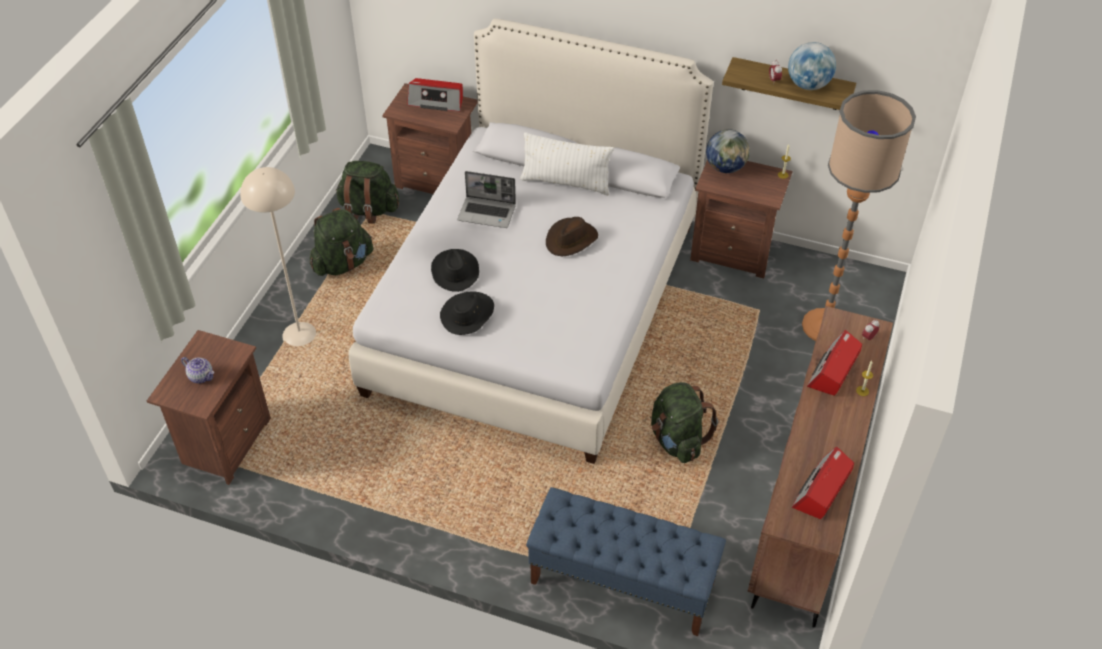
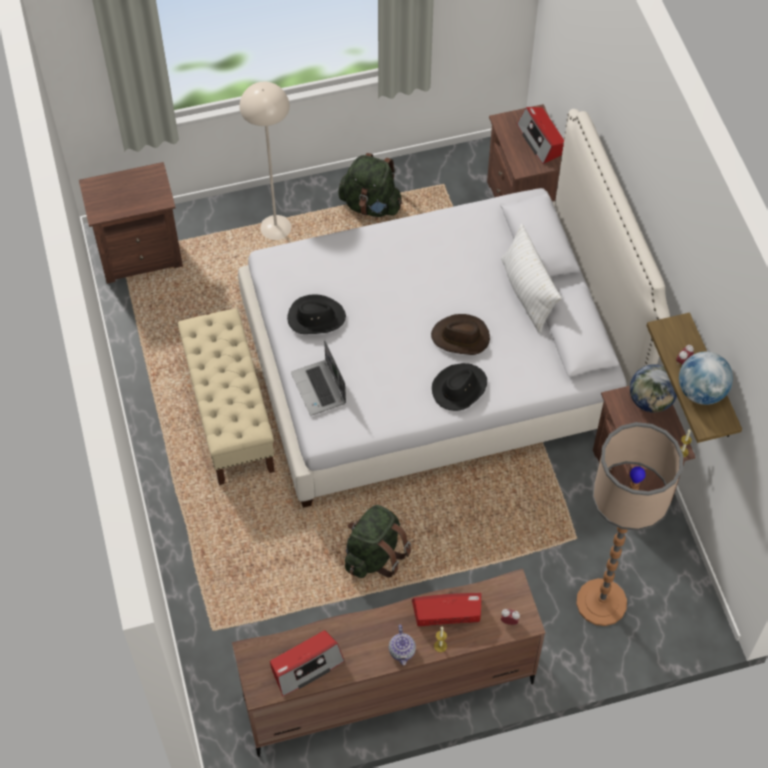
camera: 55 degrees right, 10 degrees up
(201, 376) = (123, 195): teapot -> teapot (402, 651)
(368, 210) = (444, 181): green backpack -> none
(454, 271) = (354, 280): black hat -> black hat (459, 388)
(457, 466) = (230, 415): none -> beige bench
(487, 213) = (441, 260): laptop -> laptop (319, 389)
(622, 582) = (204, 593): blue bench -> none
(822, 490) = (306, 666): radio -> radio turned 150 degrees clockwise

